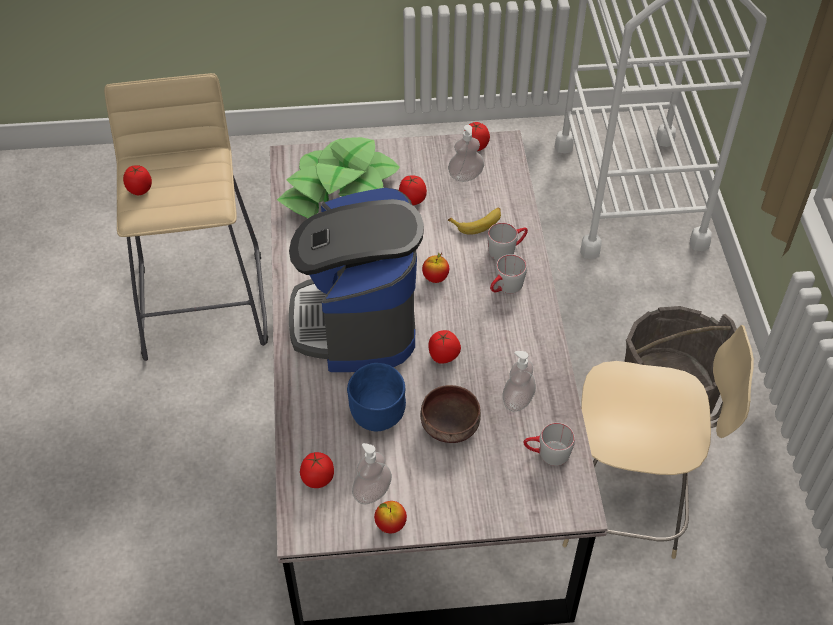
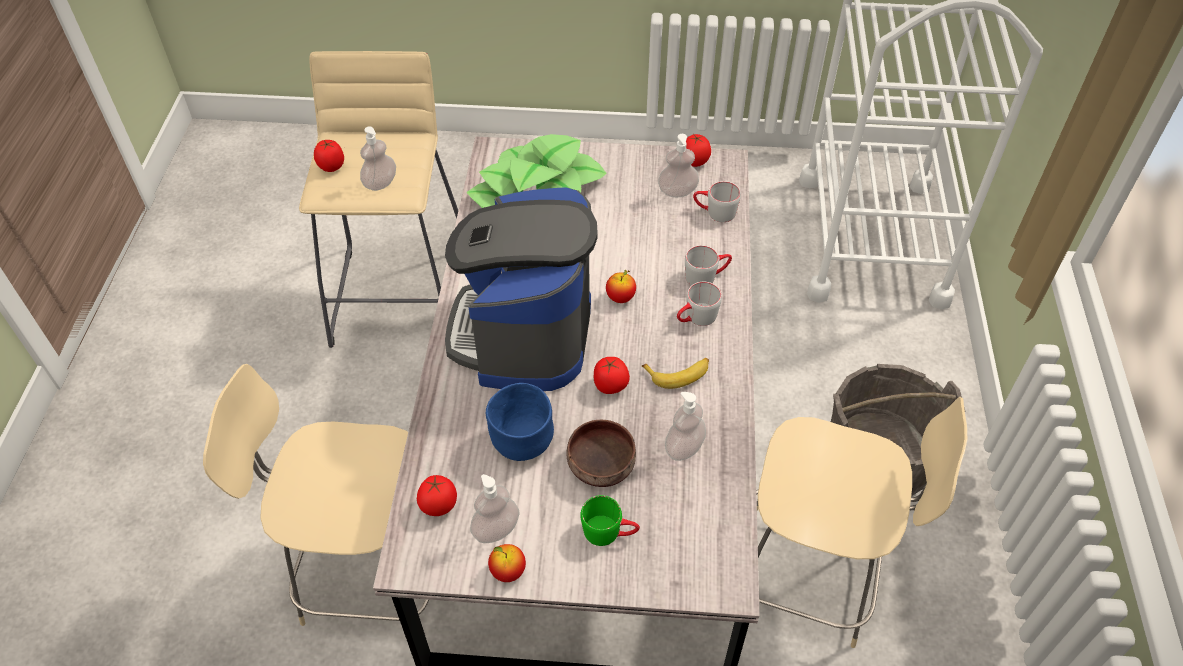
camera: 10 degrees right, 0 degrees up
(190, 200) = (380, 183): none -> soap dispenser
(232, 562) = (371, 574): none -> beige chair
(412, 201) = (613, 211): tomato -> none
(470, 479) = (610, 532): none -> green mug
(478, 223) = (680, 243): banana -> banana (678, 374)
(547, 453) = (705, 515): grey mug -> grey mug (714, 212)

